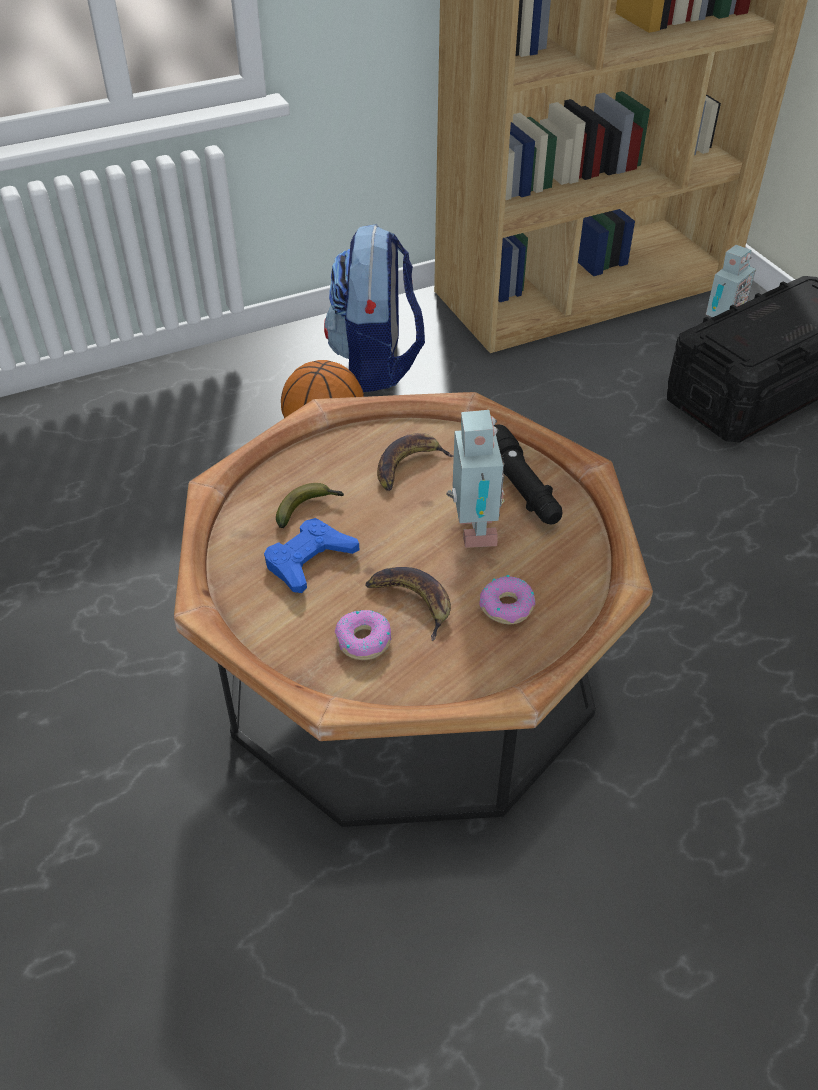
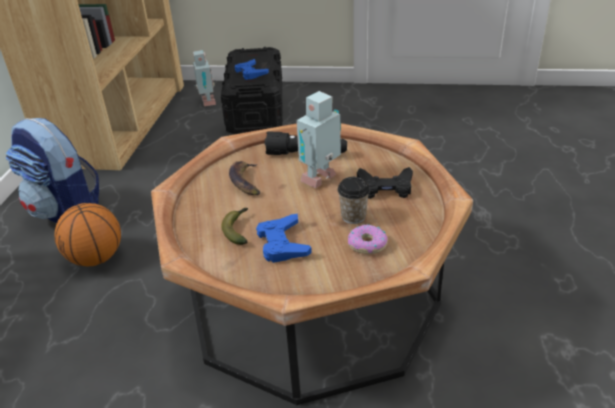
camera: 55 degrees left, 10 degrees down
(412, 602) = (353, 217): banana -> cup
(472, 532) = (321, 179): toy robot -> toy robot turned 75 degrees counterclockwise
(507, 606) = (385, 187): donut -> black game controller
(763, 329) = (250, 73): none -> blue game controller

